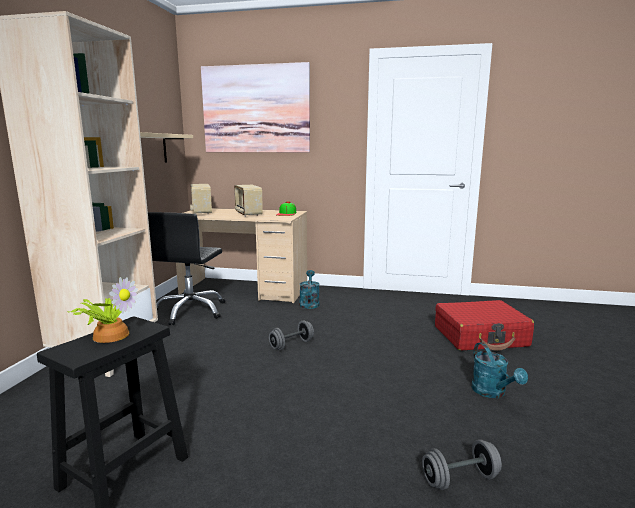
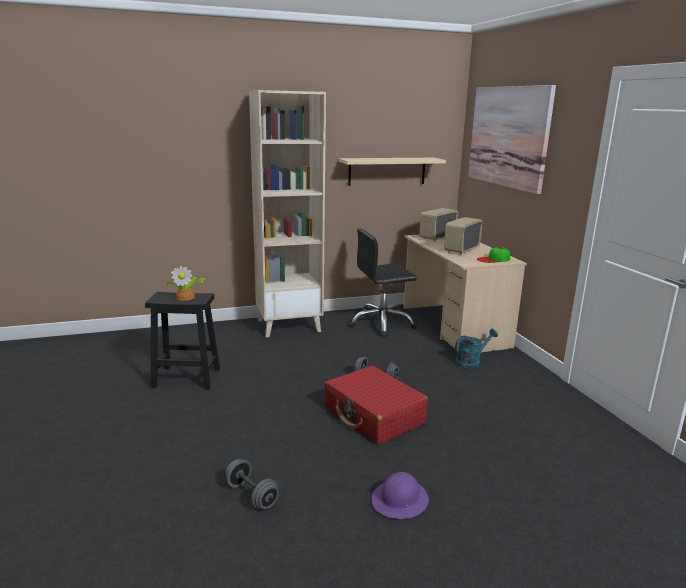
camera: 60 degrees right, 5 degrees up
(481, 336) = (533, 480): red suitcase -> red suitcase (374, 416)
(492, 393) = (400, 500): turquoise watering can -> purple hard hat

